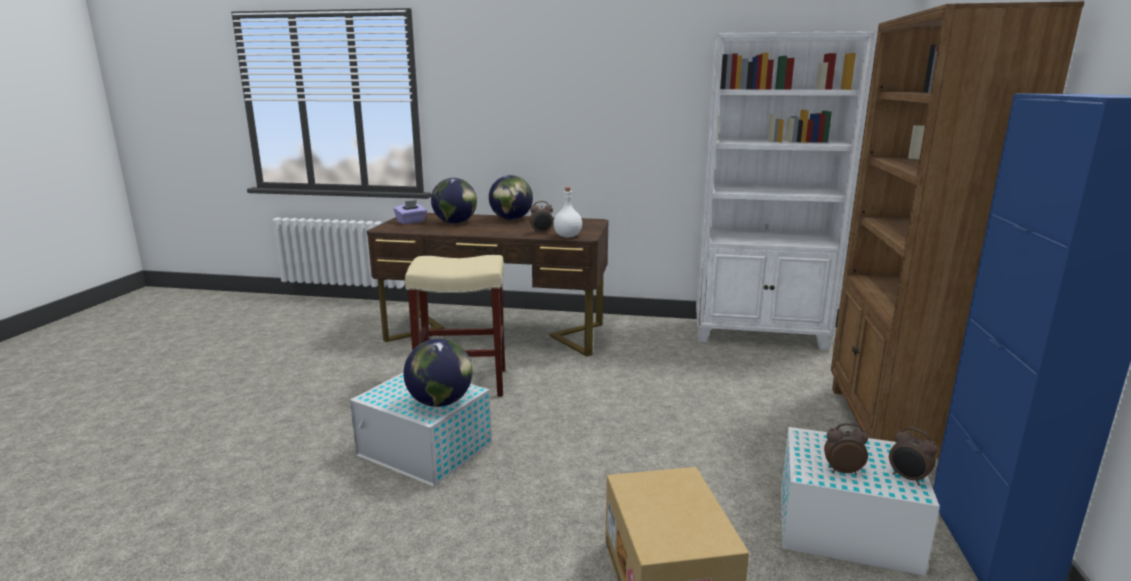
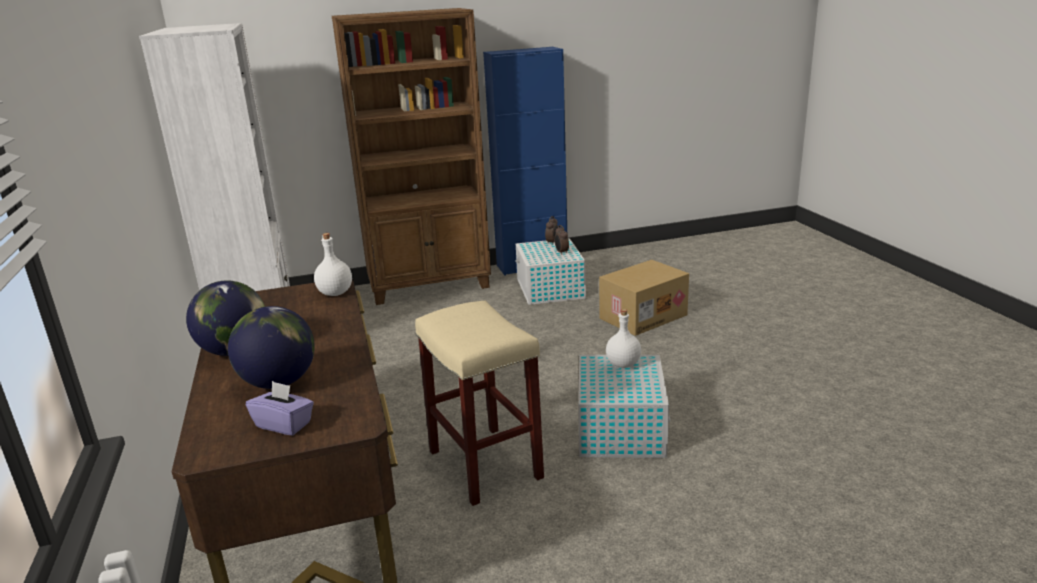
camera: 115 degrees left, 5 degrees up
(440, 403) = (623, 364): globe -> white bottle
(541, 233) = (323, 309): alarm clock -> none

